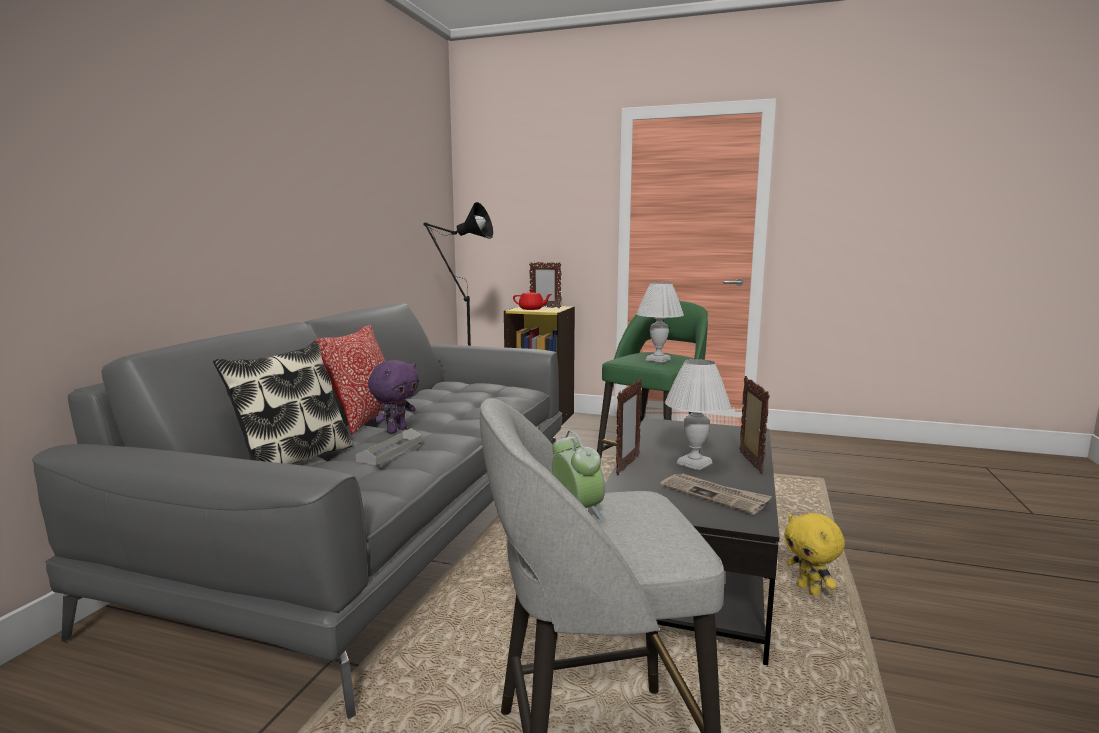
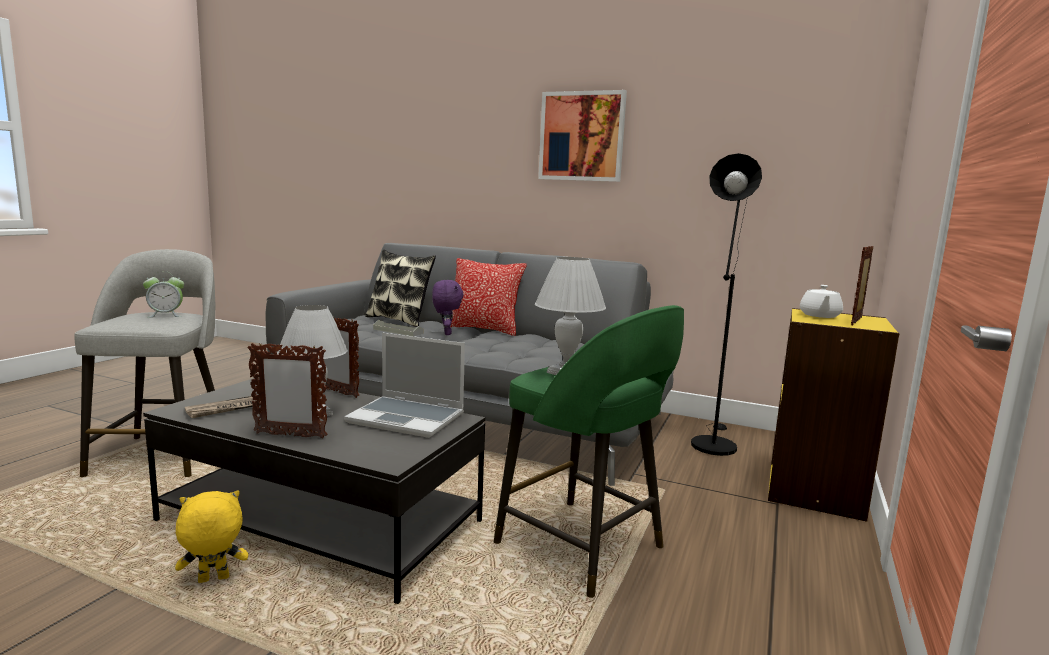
camera: 95 degrees right, 0 degrees up
(301, 167) = (582, 136): none -> picture
(396, 430) = (446, 333): purple plush toy -> purple plush toy turned 135 degrees counterclockwise
(532, 309) = (819, 316): red teapot -> white teapot
(671, 435) = (408, 418): none -> laptop

